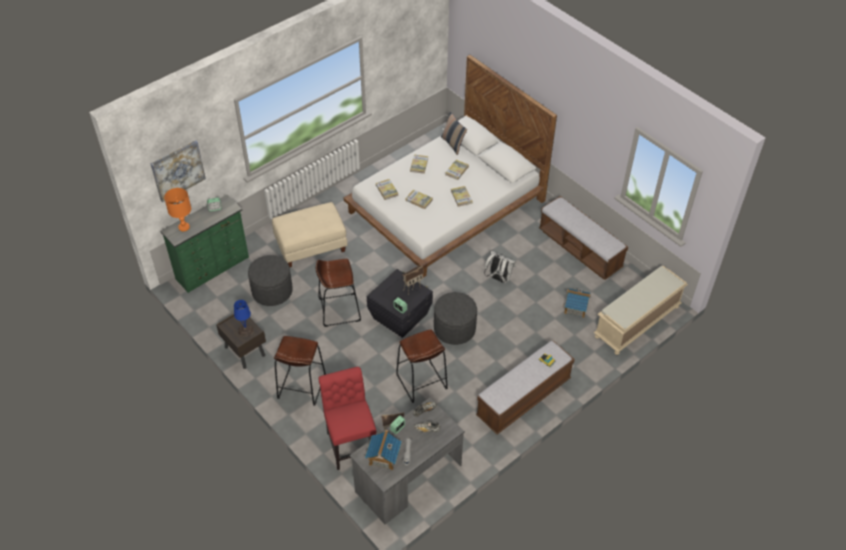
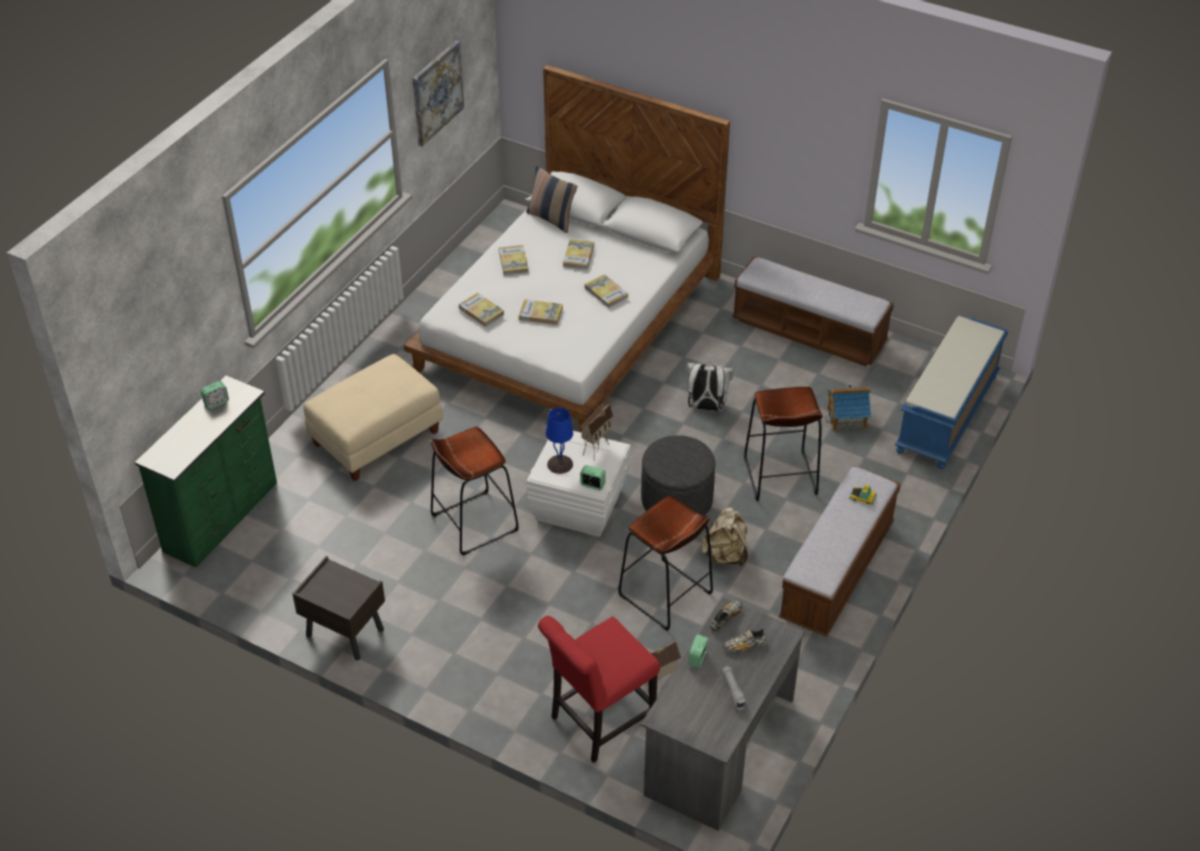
camera: 20 degrees left, 5 degrees down
(178, 170) = (152, 342): picture -> picture (437, 92)
(184, 227) = (176, 445): orange table lamp -> none
(245, 330) = (348, 589): blue table lamp -> blue table lamp (559, 464)
(272, 291) = (345, 525): grey ottoman -> none
(301, 386) = (470, 660): brown stool -> brown stool (780, 476)
(350, 443) = (598, 723): red chair -> red chair turned 90 degrees counterclockwise
(383, 457) = (698, 709): toy house -> none
(400, 315) = (579, 504): black storage box -> white storage box
(465, 369) = (725, 555): none -> beige backpack
(637, 322) = (947, 414): beige bench -> blue bench

